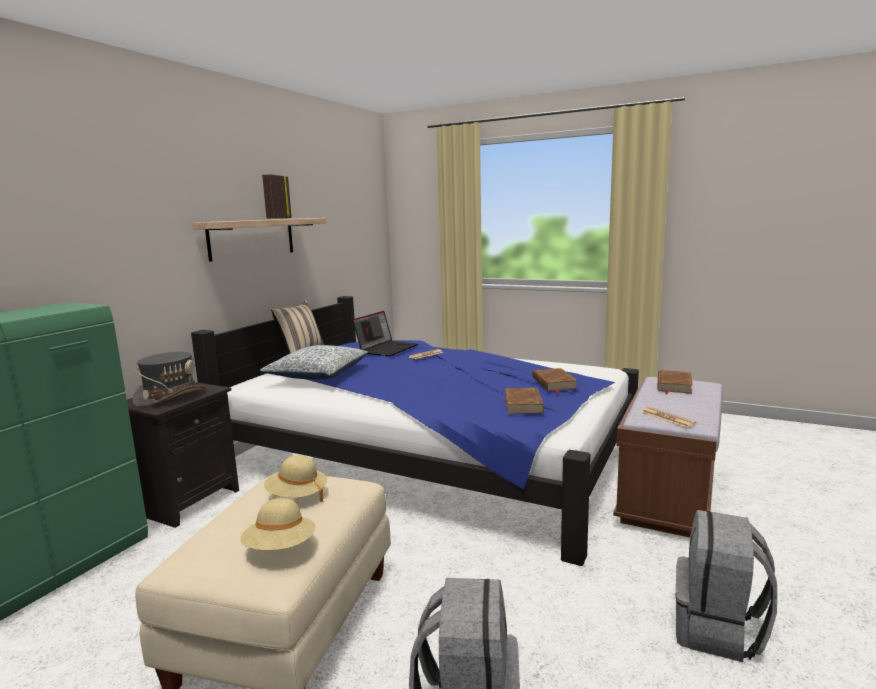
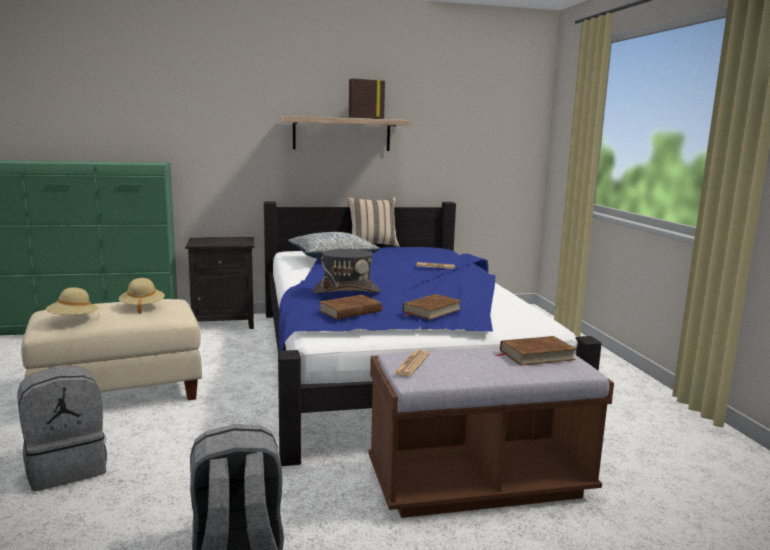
camera: 50 degrees right, 0 degrees up
(170, 396) = (219, 241): grey hat -> grey hat (347, 291)
(387, 349) = (429, 255): laptop -> none

